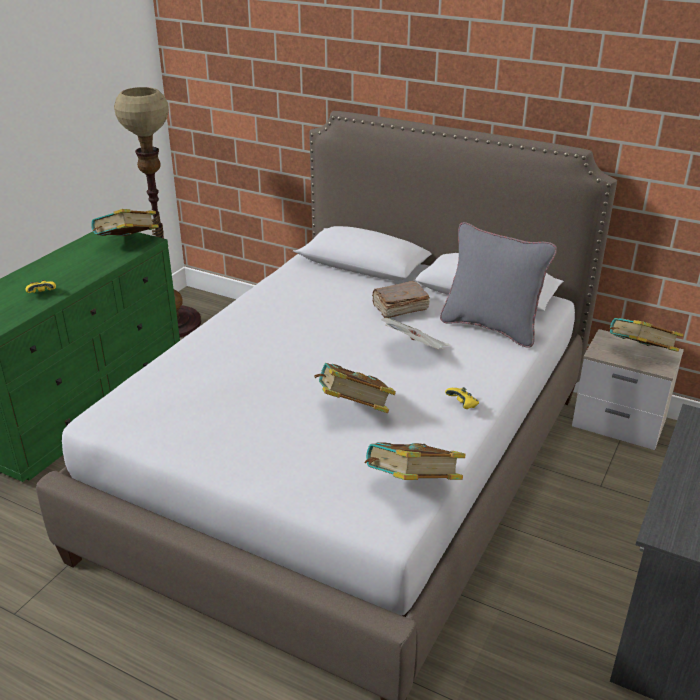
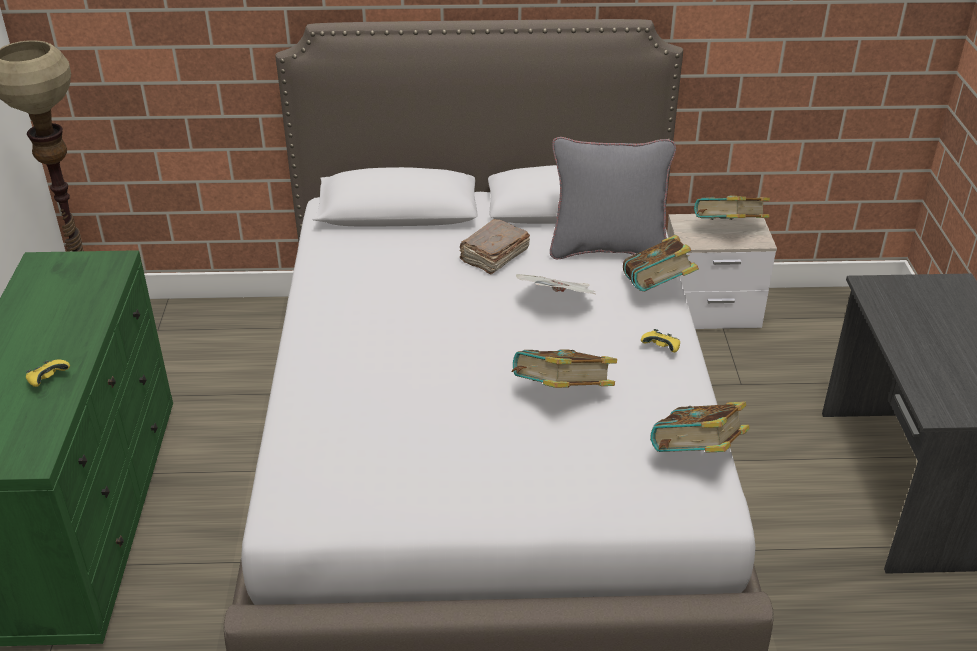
camera: 30 degrees left, 5 degrees up
(127, 244) = (90, 272): book -> book (657, 290)

